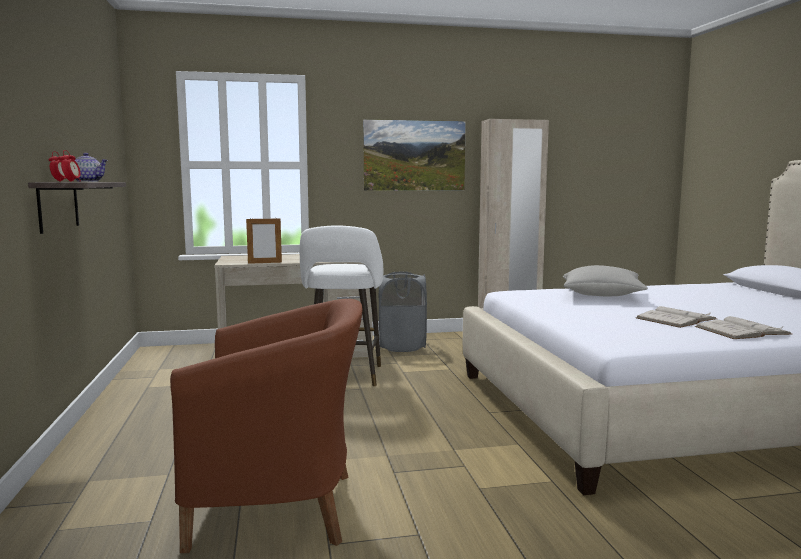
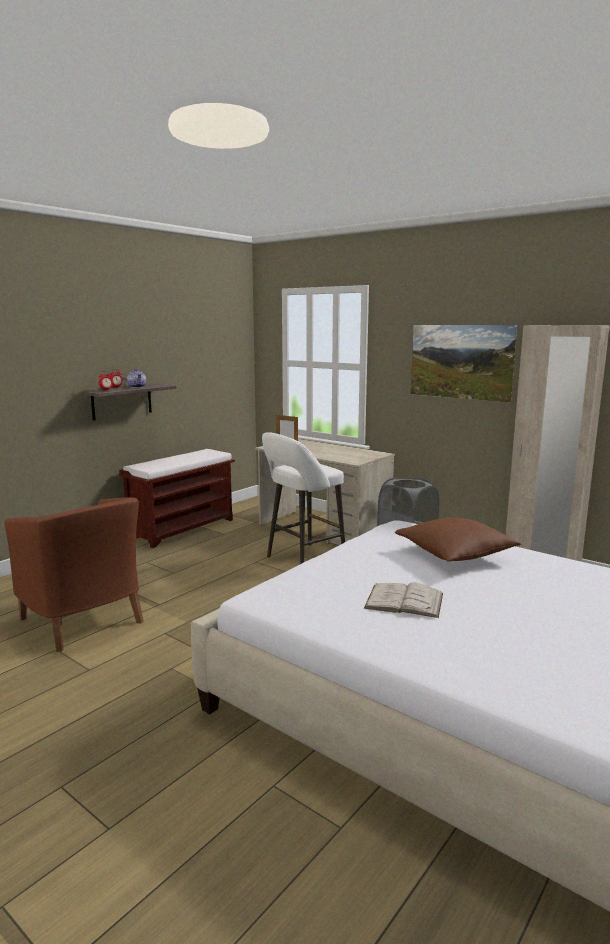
camera: 50 degrees right, 5 degrees up
(134, 395) = (183, 528): none -> brown bench
(601, 295) = (455, 554): grey pillow -> brown pillow
(742, 330) = (400, 636): white book -> none

